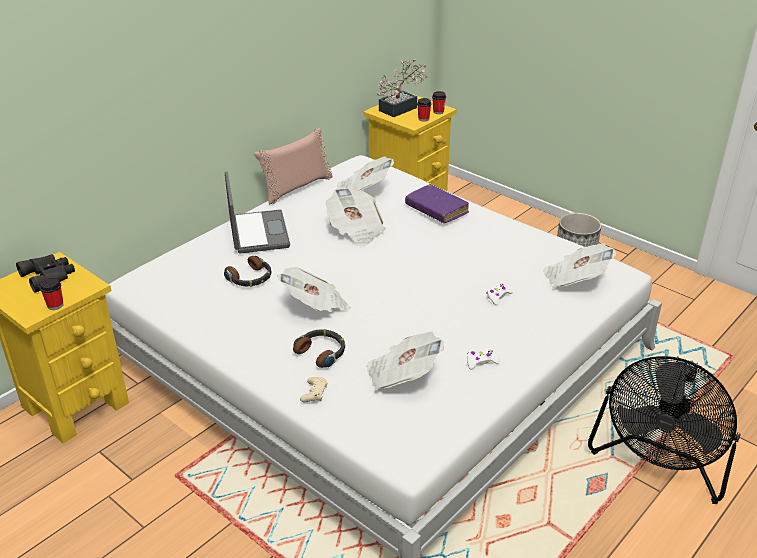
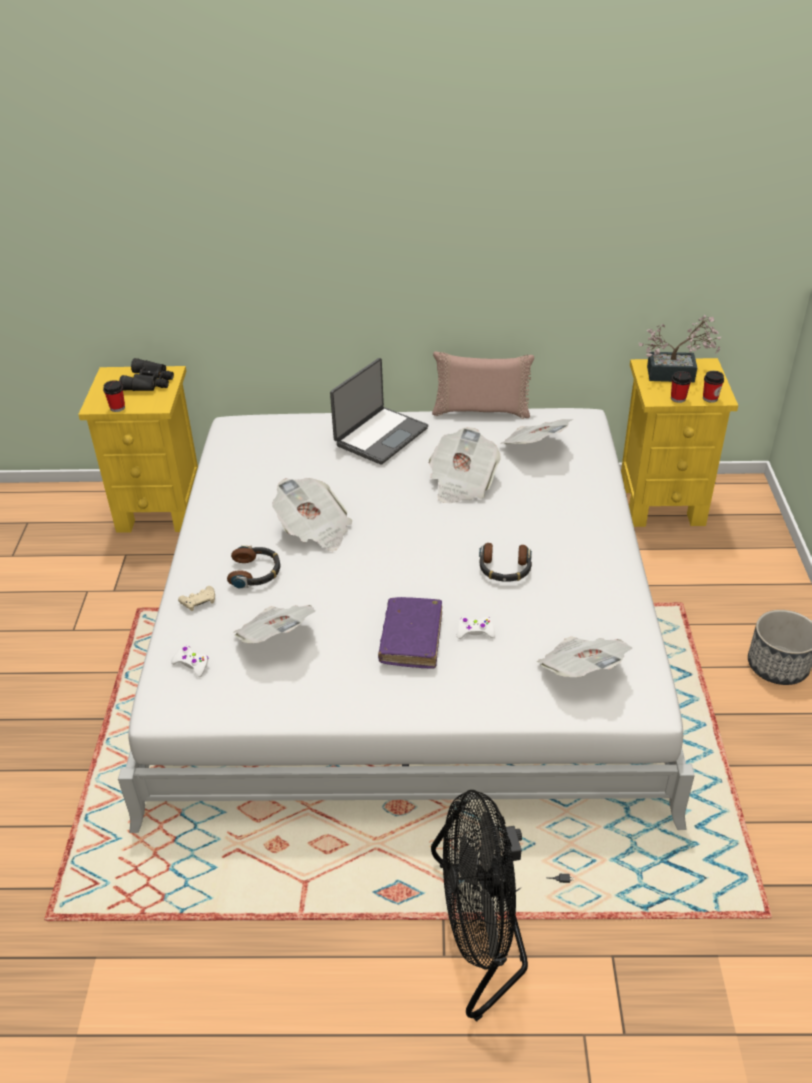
camera: 50 degrees right, 5 degrees up
(250, 278) = (312, 473): headphones -> headphones (504, 568)
(436, 210) = (570, 508): purple book -> purple book (411, 639)
(481, 362) = (354, 677): white game controller -> white game controller (192, 664)

